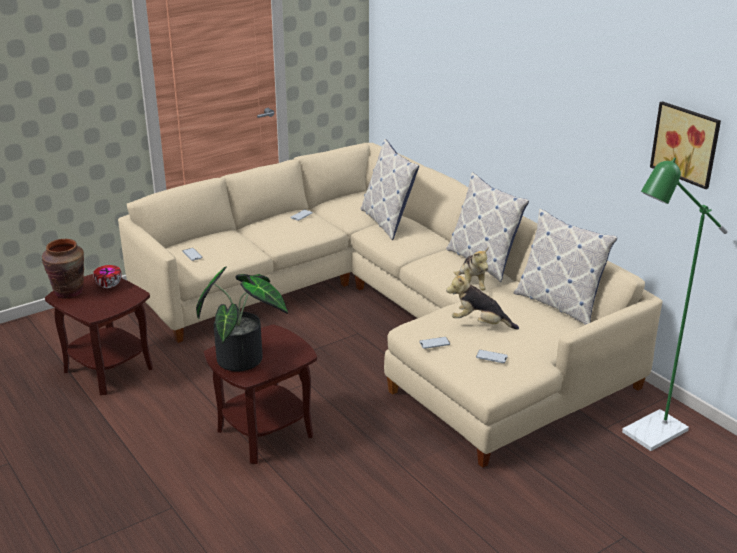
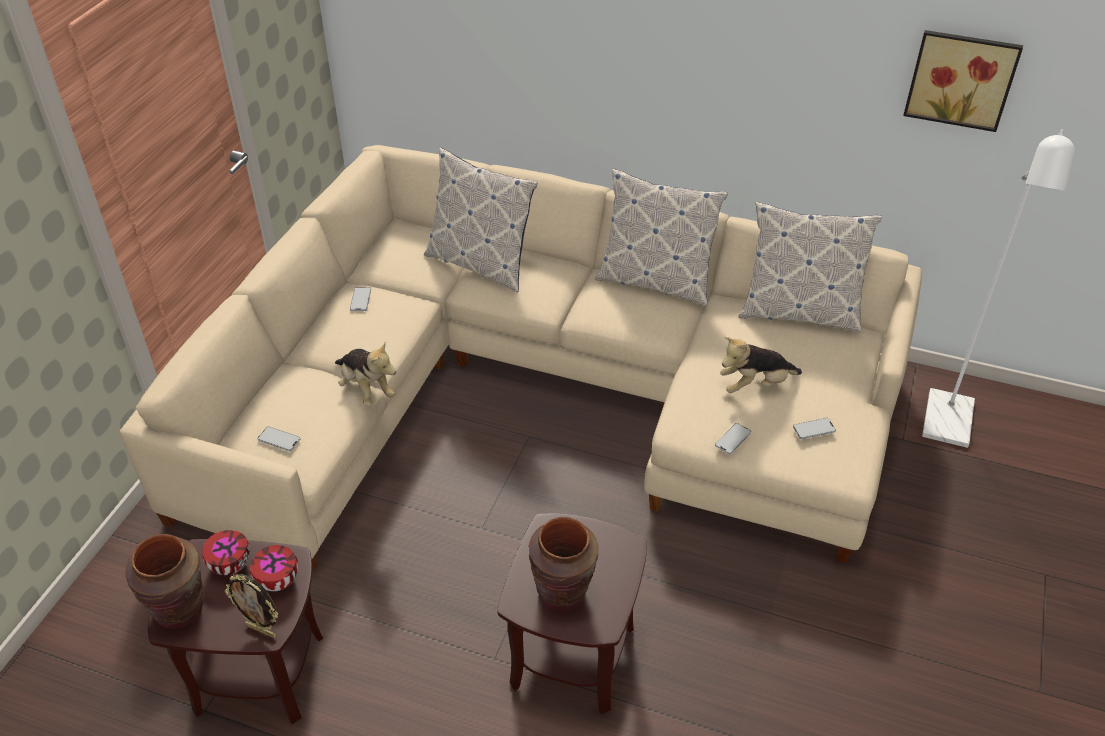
camera: 35 degrees left, 15 degrees up
(92, 313) = (262, 630): none -> picture frame
(120, 299) = (276, 581): none -> bowl
(244, 357) = (562, 592): potted plant -> brown vase
(471, 285) = (682, 325): plush toy -> plush toy (366, 389)
(647, 436) = (947, 429): green floor lamp -> white floor lamp

